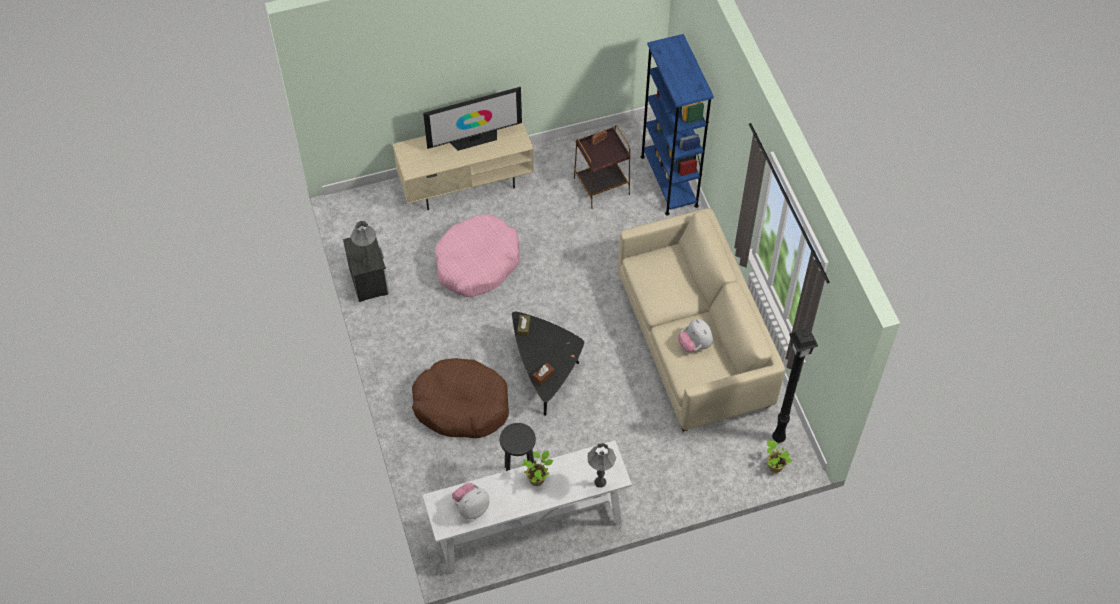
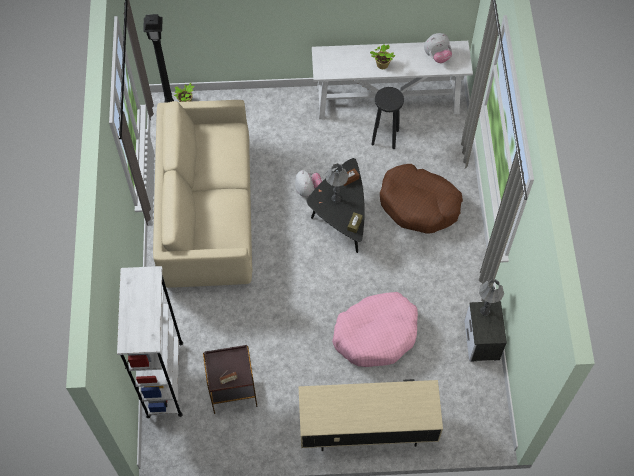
camera: 165 degrees left, 5 degrees up
(474, 138) = (355, 413): television -> none
(600, 482) = (335, 52): grey table lamp -> grey table lamp (336, 198)
(669, 181) = (165, 379): blue bookcase -> white bookcase
(695, 344) = (217, 158): plush toy -> plush toy (308, 189)

